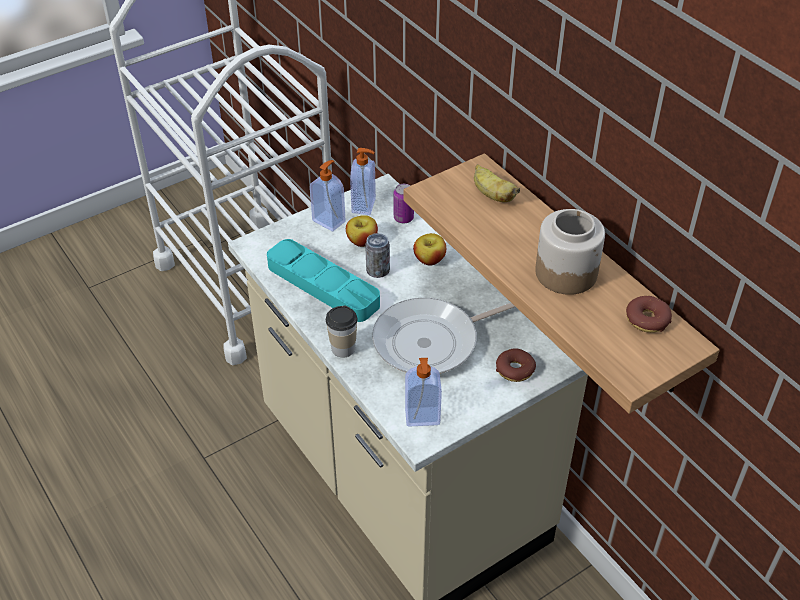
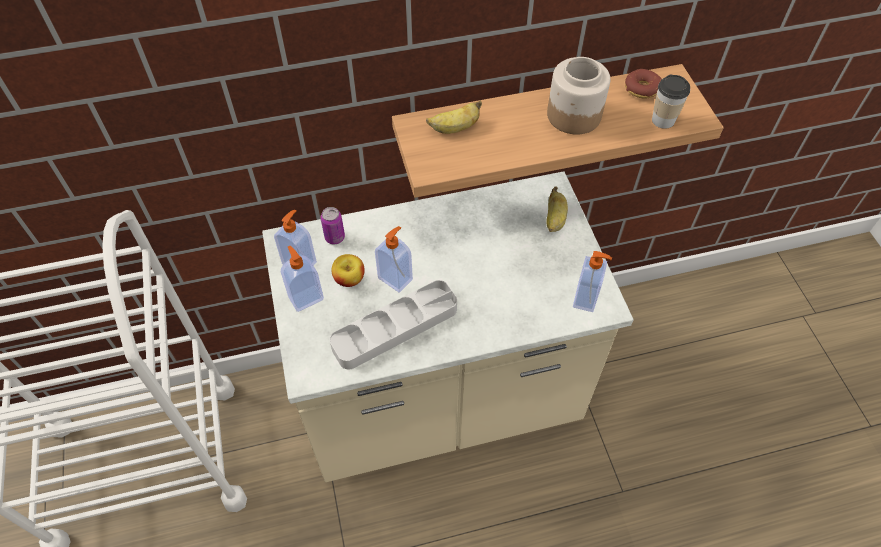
camera: 70 degrees left, 10 degrees up
(323, 285) = (395, 328): turquoise tray -> grey tray
(343, 348) = (485, 334): cup -> cup (663, 120)
(378, 270) = (396, 278): can -> soap dispenser
(429, 259) = (400, 235): apple -> none
(431, 342) = (502, 265): frying pan -> none
(515, 370) = (554, 220): donut -> banana

